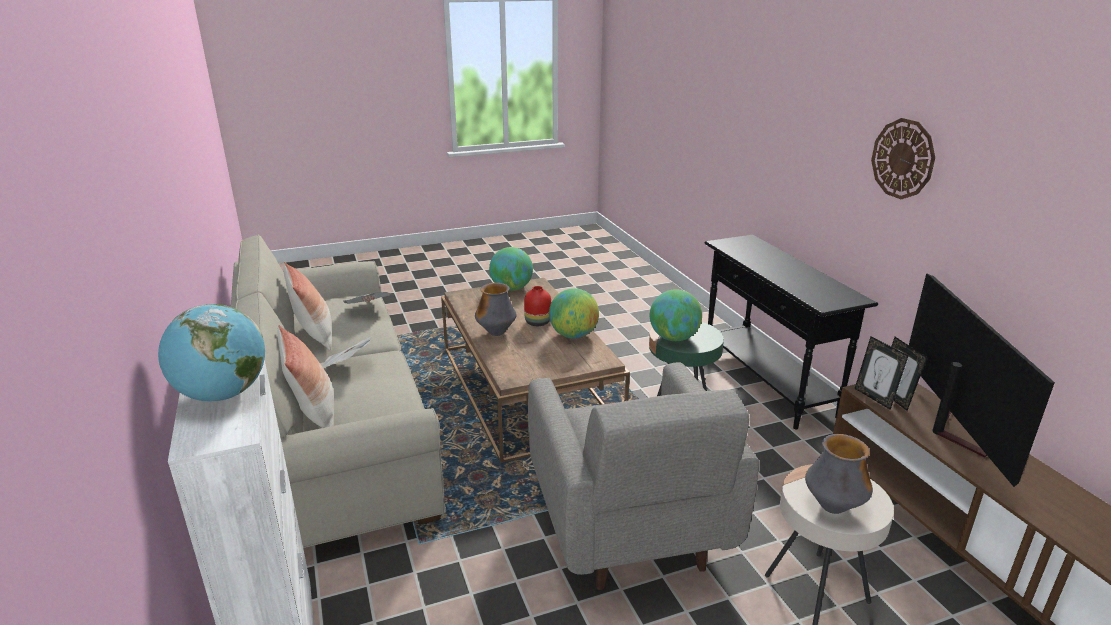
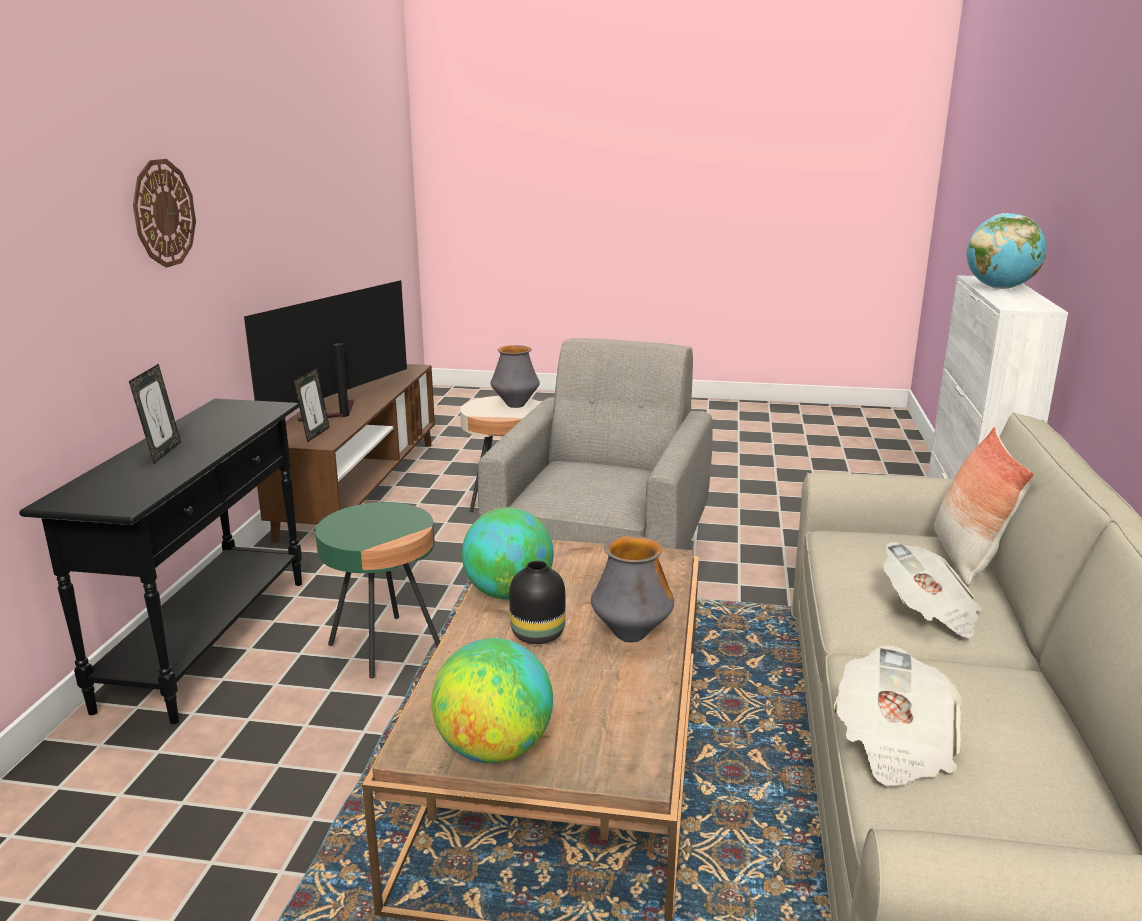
camera: 150 degrees left, 5 degrees down
(314, 336) = (1014, 700): pillow -> none
(538, 323) = (538, 634): red vase -> black vase
(673, 338) = (398, 525): globe -> none
(874, 398) = (329, 438): picture frame -> picture frame (162, 452)

